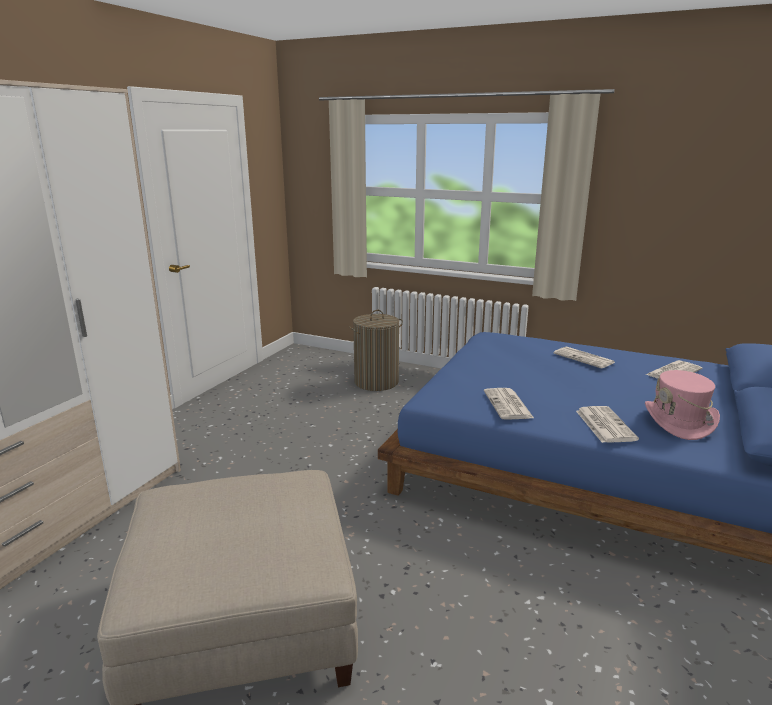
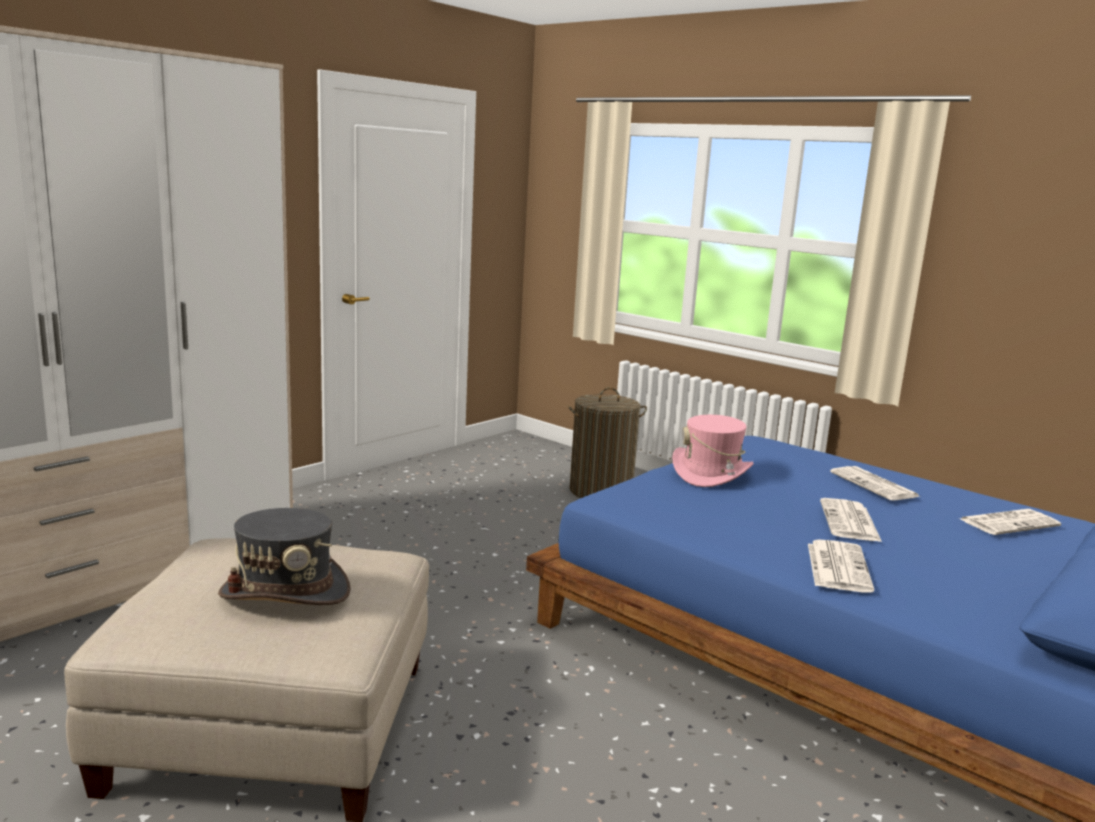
camera: 15 degrees right, 5 degrees down
(248, 527) = (285, 592): none -> grey hat
(508, 405) = (713, 521): newspaper -> newspaper (850, 522)
(679, 422) = (961, 583): pink hat -> pink hat (711, 473)

